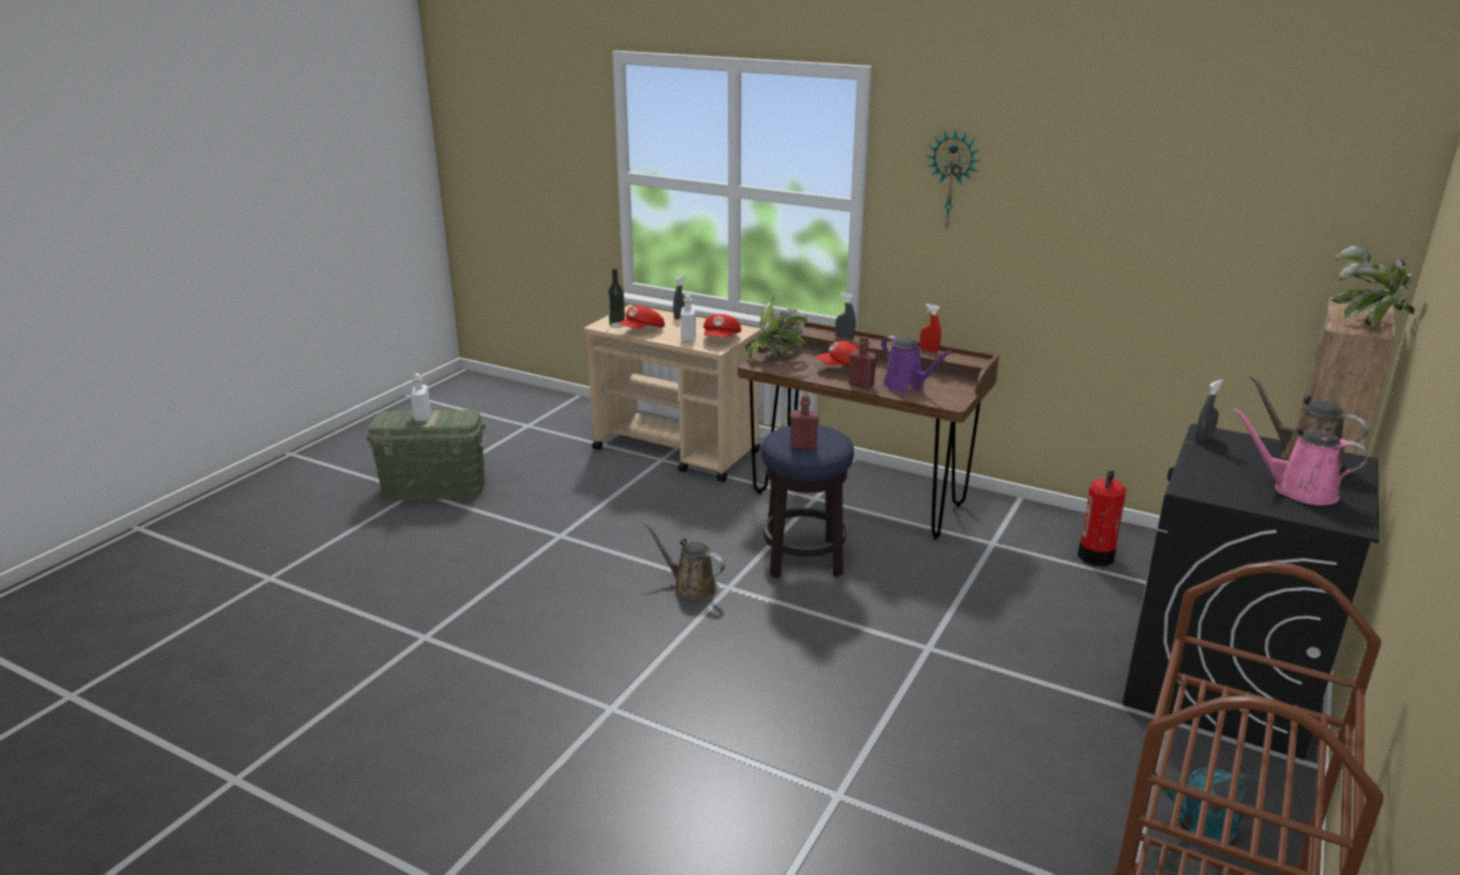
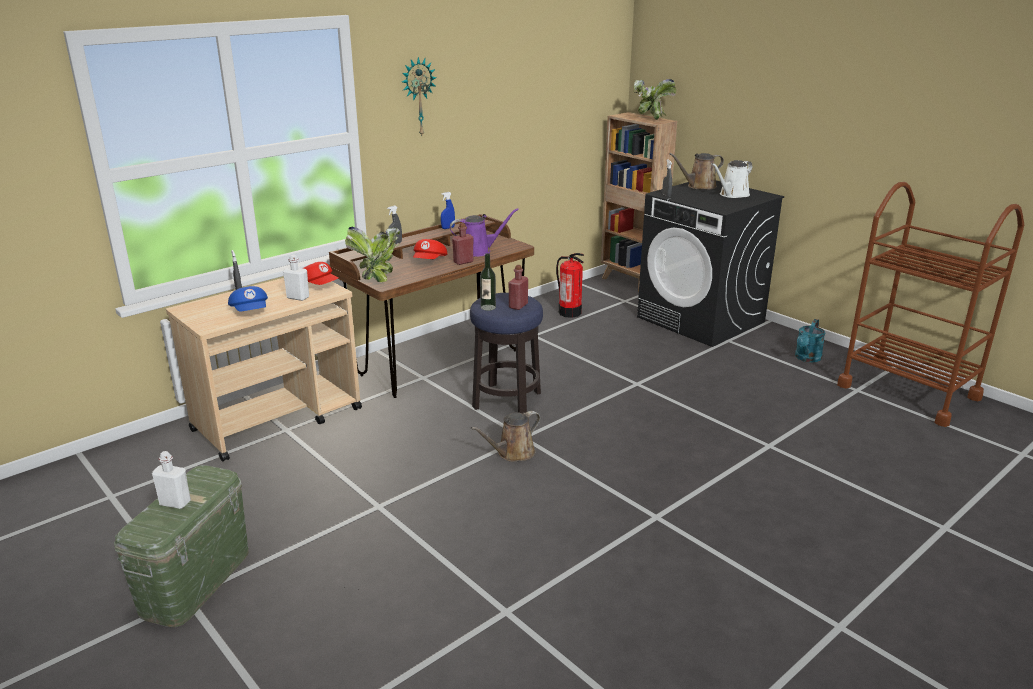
camera: 70 degrees left, 0 degrees up
(617, 325) = (217, 320): bottle -> bottle (488, 307)
(642, 331) = (251, 312): red cap -> blue cap
(929, 350) = (448, 228): red spray bottle -> blue spray bottle
(1298, 490) = (732, 195): pink watering can -> white watering can

